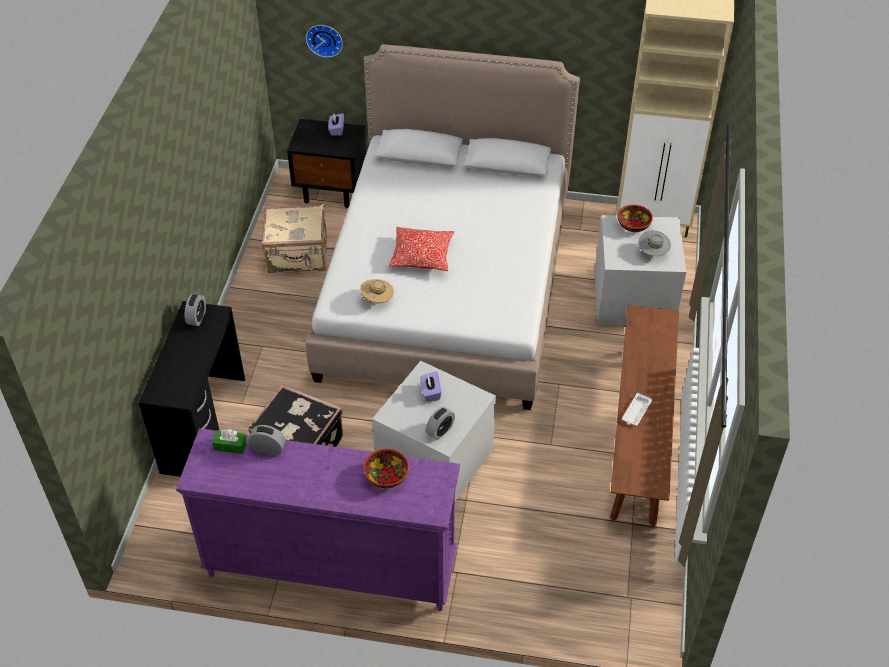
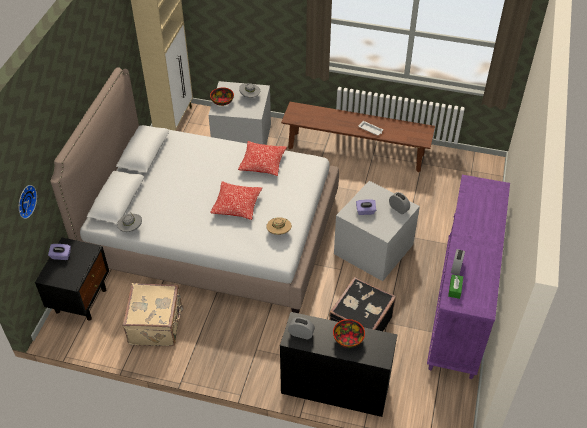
camera: 85 degrees left, 0 degrees up
(375, 171) = (131, 228): none -> grey hat
(386, 477) = (475, 208): bowl -> bowl (348, 338)
(506, 274) = (262, 163): none -> pillow

